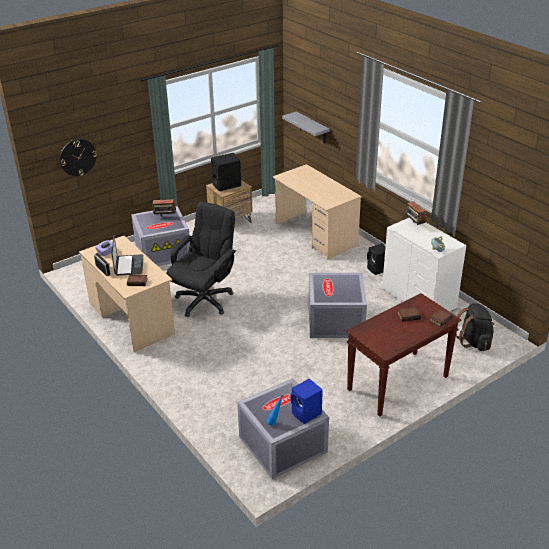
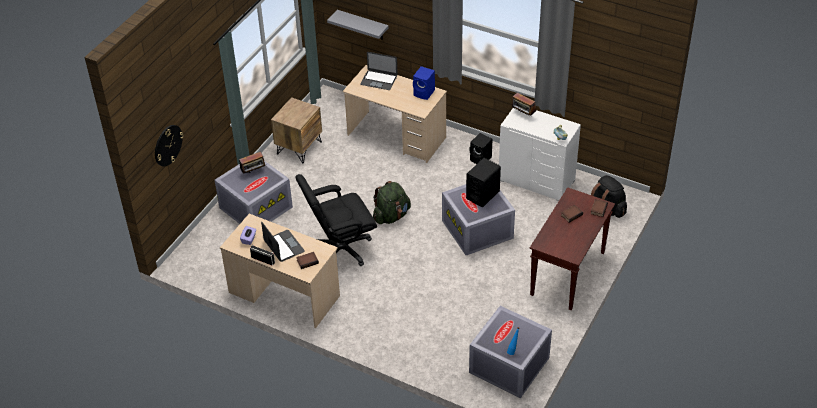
camera: 25 degrees left, 10 degrees up
(204, 300) = (341, 249): black office chair -> black office chair turned 120 degrees counterclockwise
(227, 185) = (293, 113): black speaker -> black speaker (483, 195)
(267, 289) = (391, 216): none -> green backpack
(307, 414) = (533, 333): blue speaker -> blue speaker (424, 93)
(308, 176) = (379, 80): none -> laptop

